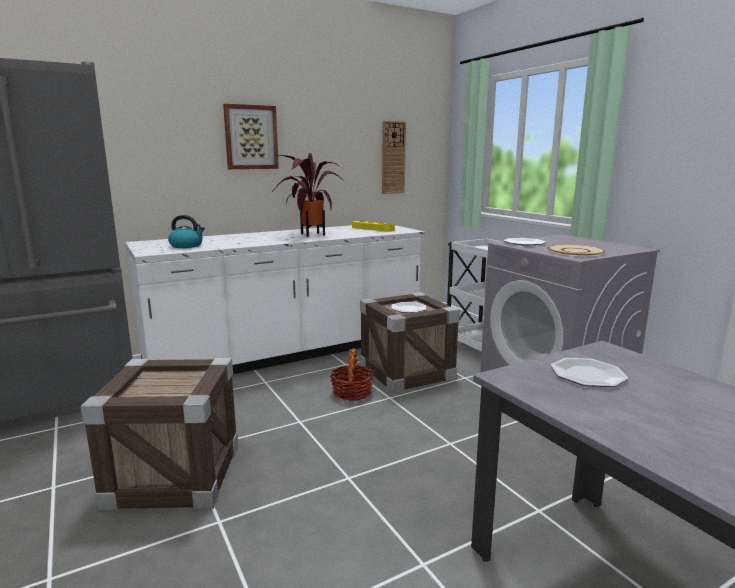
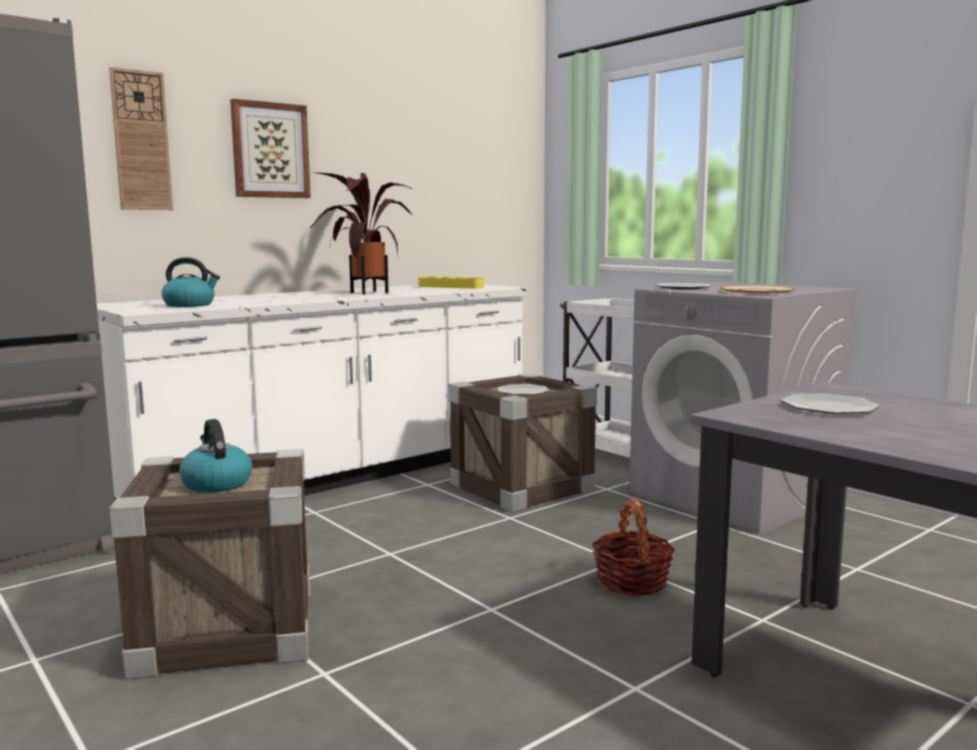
camera: 10 degrees left, 5 degrees down
(164, 384) = (216, 484): none -> kettle
(352, 392) = (452, 515): basket -> basket (632, 582)
(393, 158) = (468, 188): wall clock -> wall clock (141, 141)

